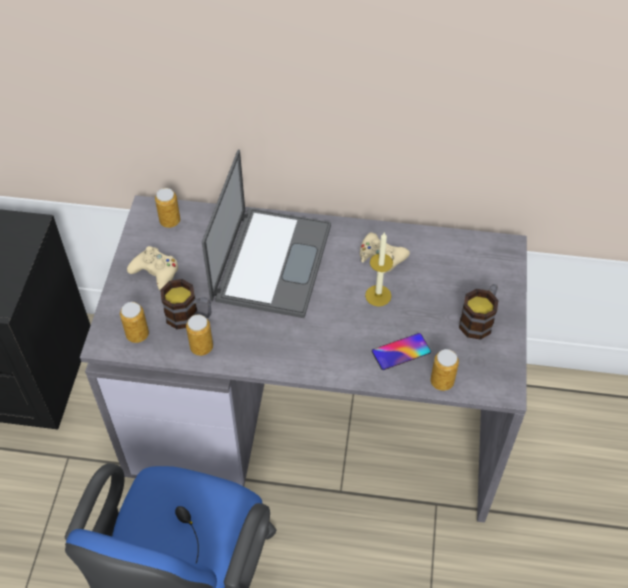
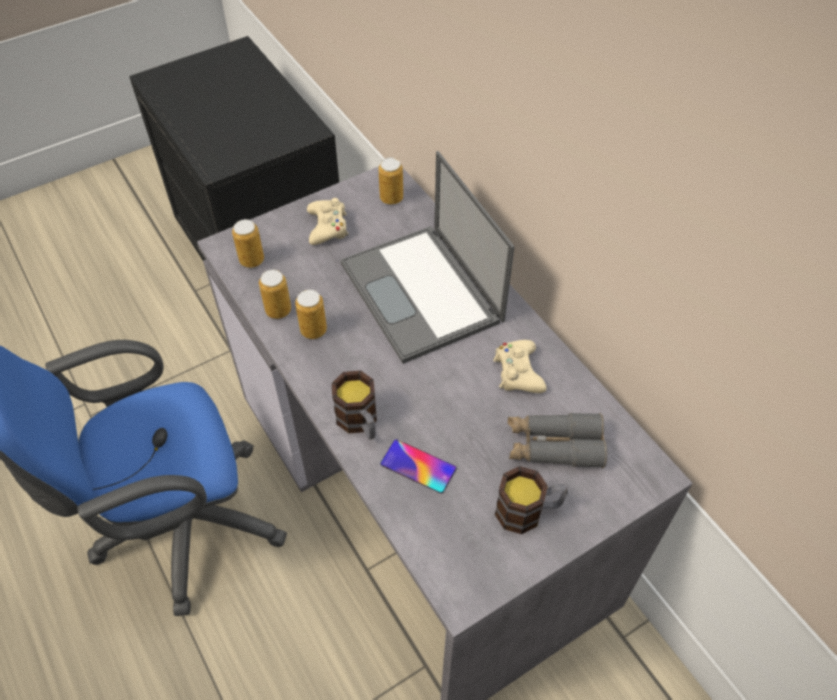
camera: 50 degrees right, 0 degrees up
(189, 316) = (303, 280): mug -> mug (360, 422)
(271, 260) = (423, 293): laptop -> laptop turned 90 degrees clockwise
(378, 295) = (467, 401): candle -> none
(442, 382) = (415, 528): can -> can (313, 330)
(448, 277) = (554, 446): none -> grey binoculars

